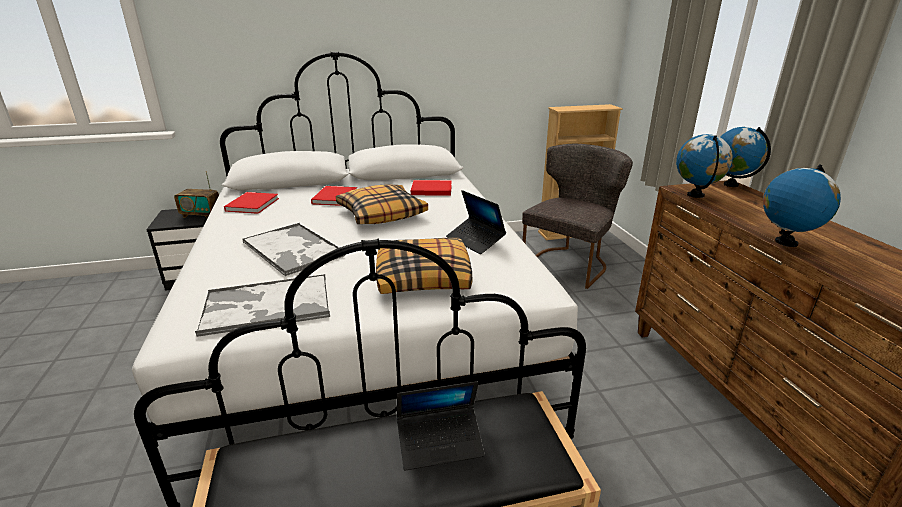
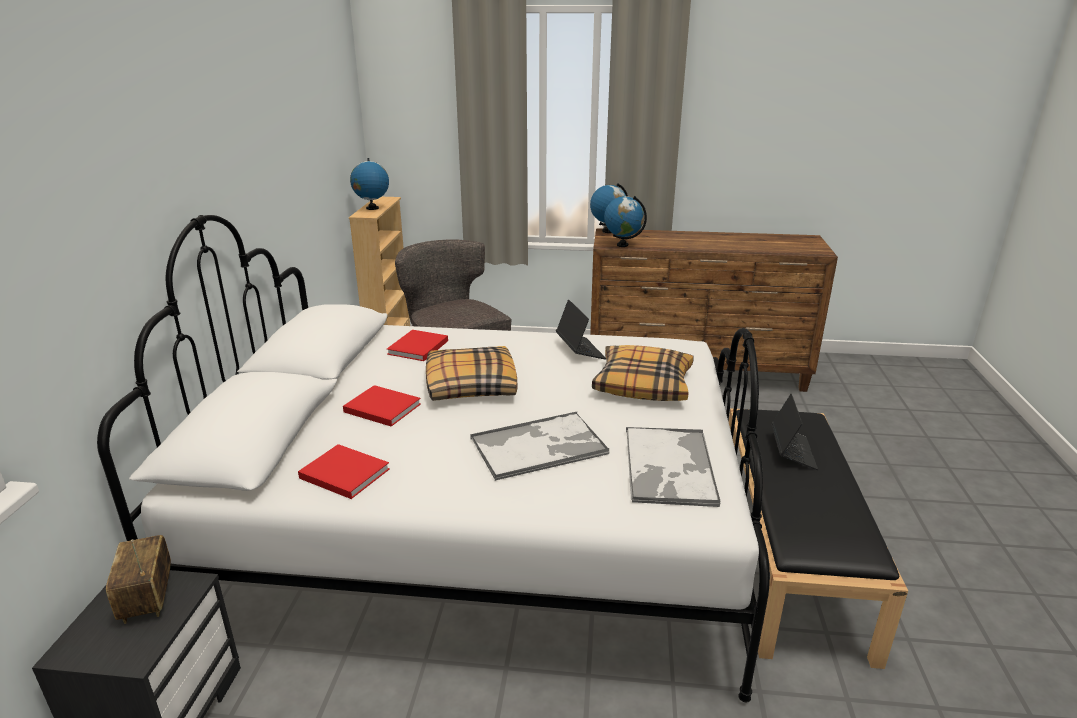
camera: 70 degrees left, 0 degrees up
(201, 215) = (147, 598): radio -> radio turned 135 degrees clockwise
(475, 241) = (580, 350): laptop -> laptop turned 90 degrees counterclockwise
(786, 242) = (716, 249): globe -> globe (372, 208)

